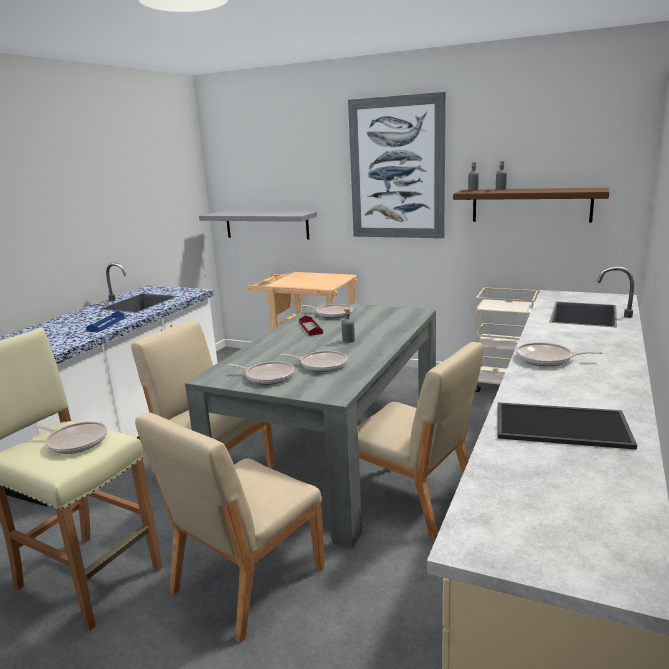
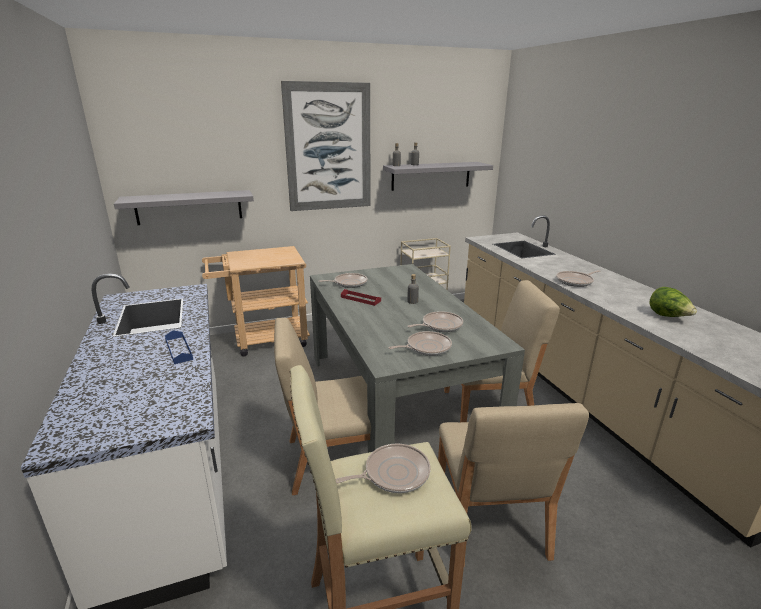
camera: 45 degrees left, 5 degrees up
(531, 205) = (431, 176): brown shelf -> grey shelf
(562, 425) = (668, 316): tray -> lettuce

